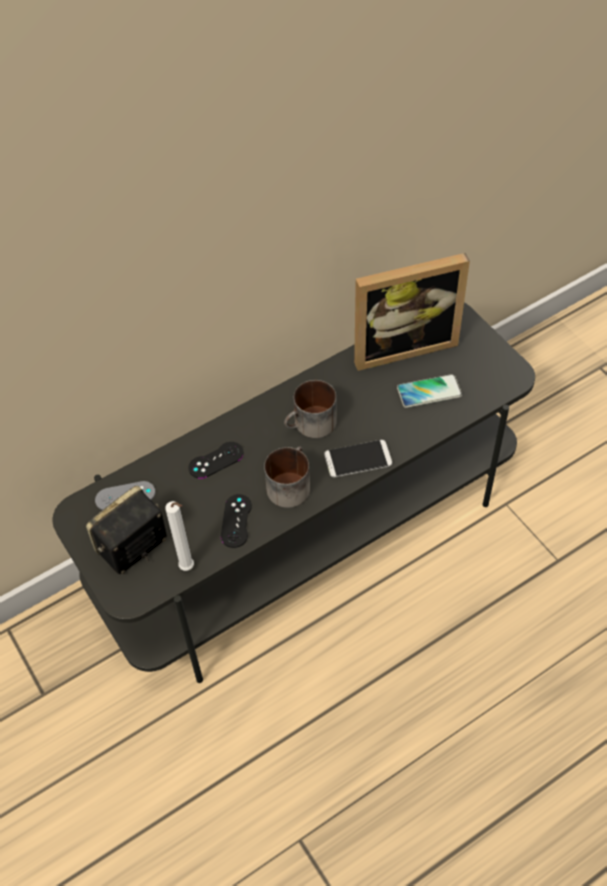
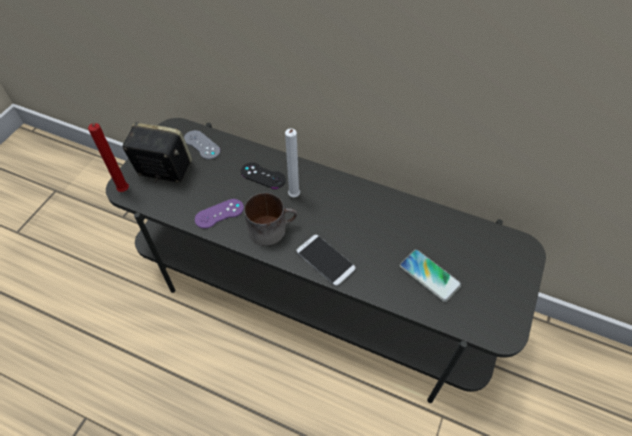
camera: 55 degrees right, 0 degrees up
(134, 598) = (124, 192): none -> red candle
(189, 568) = (164, 208): white candle -> white candle (294, 197)
(236, 521) = (219, 214): black game controller -> purple game controller
(311, 425) = (334, 214): mug -> none
(402, 345) = (459, 232): picture frame -> none

